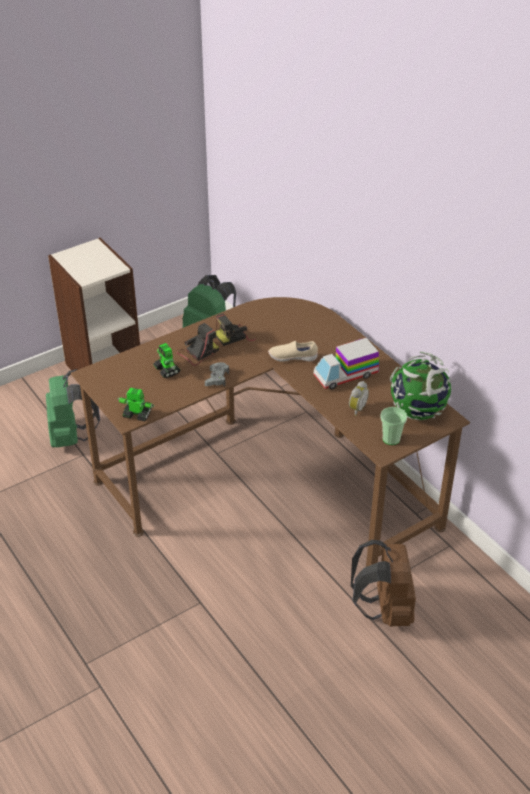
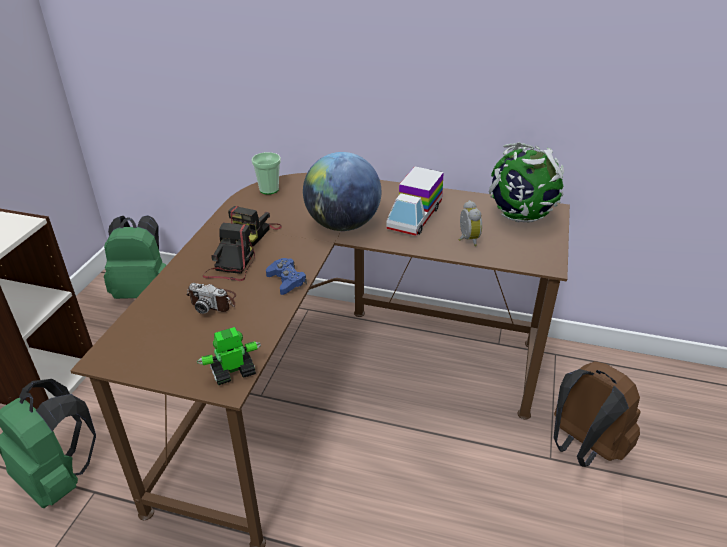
camera: 40 degrees left, 5 degrees down
(167, 370) = (213, 301): toy robot -> camera
(217, 378) = (286, 280): grey game controller -> blue game controller
(292, 358) = (342, 225): beige shoe -> globe
(391, 439) = (535, 249): cup -> cup (269, 190)

